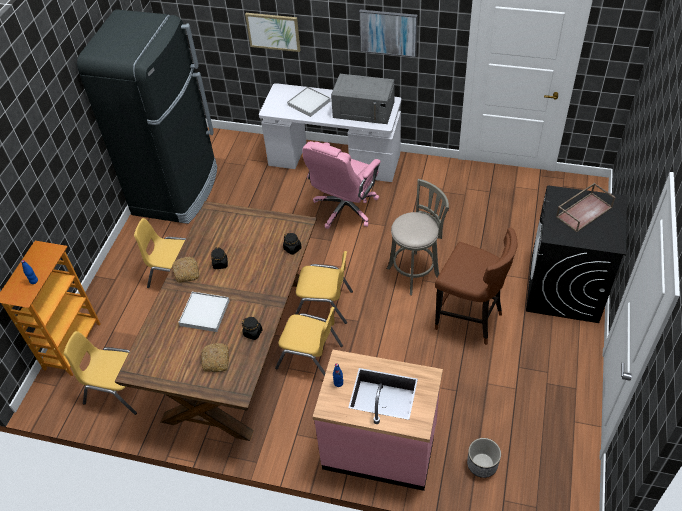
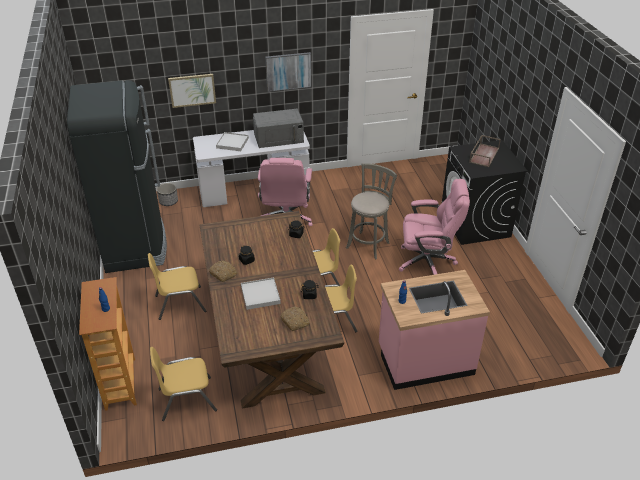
camera: 30 degrees left, 10 degrees down
(469, 320) = (427, 261): brown stool -> pink office chair
(482, 464) = (500, 344): planter -> planter (168, 202)

